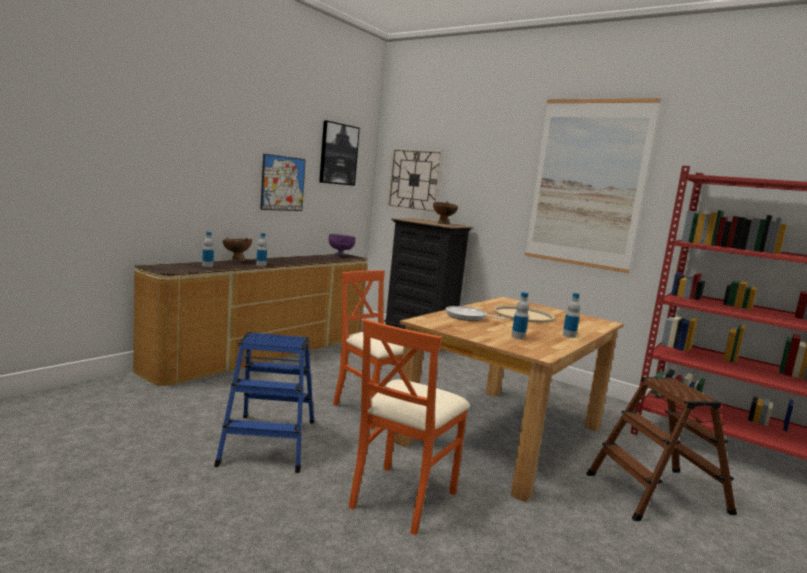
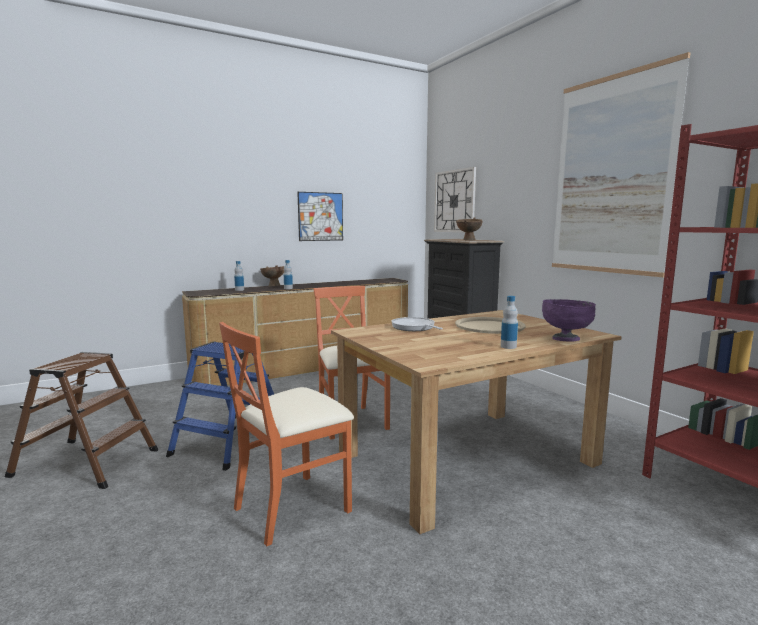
camera: 25 degrees right, 0 degrees up
(338, 154) = (379, 185): picture -> none
(340, 256) = (383, 279): purple bowl -> purple bowl (566, 339)
(518, 337) = (435, 346): bottle -> none
(657, 493) = (614, 553): brown step ladder -> brown step ladder (85, 462)

